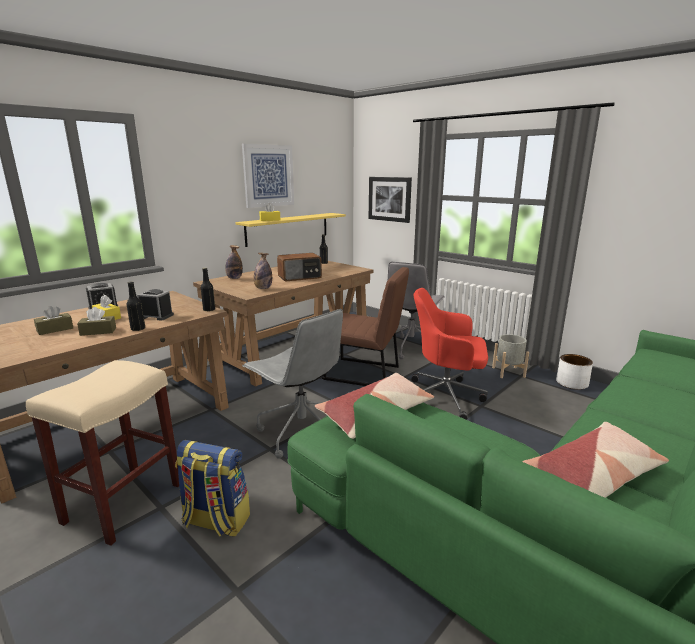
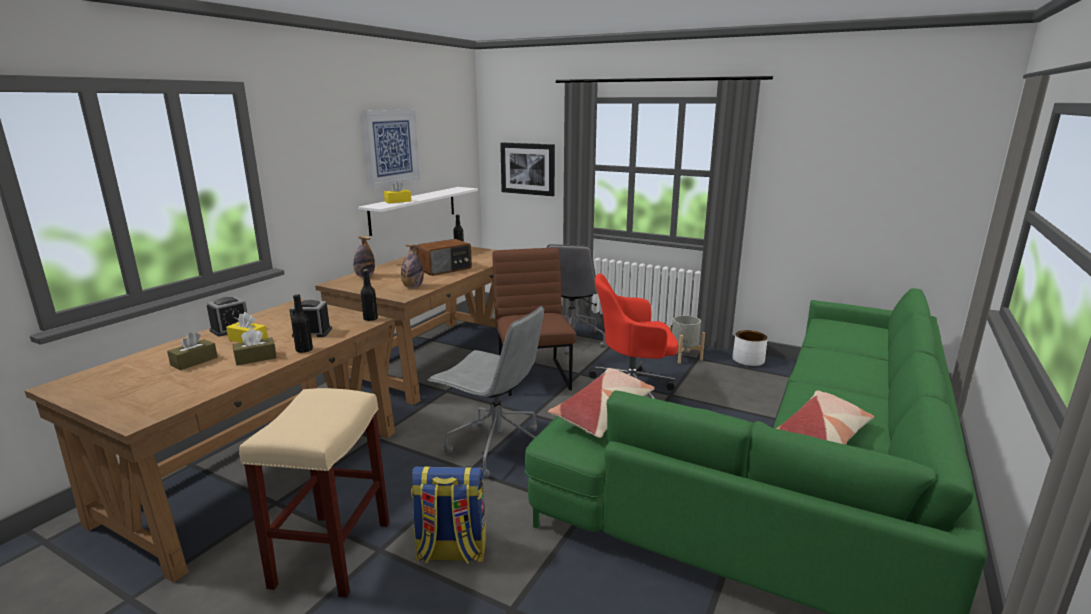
camera: 15 degrees left, 0 degrees up
(288, 228) = (414, 210): yellow shelf -> white shelf
(364, 373) = (533, 375): brown chair -> brown chair turned 105 degrees counterclockwise

